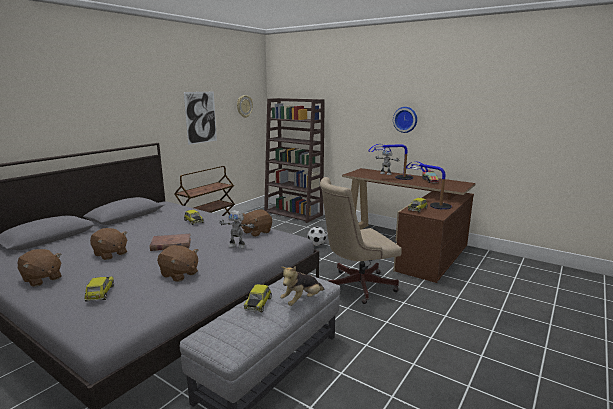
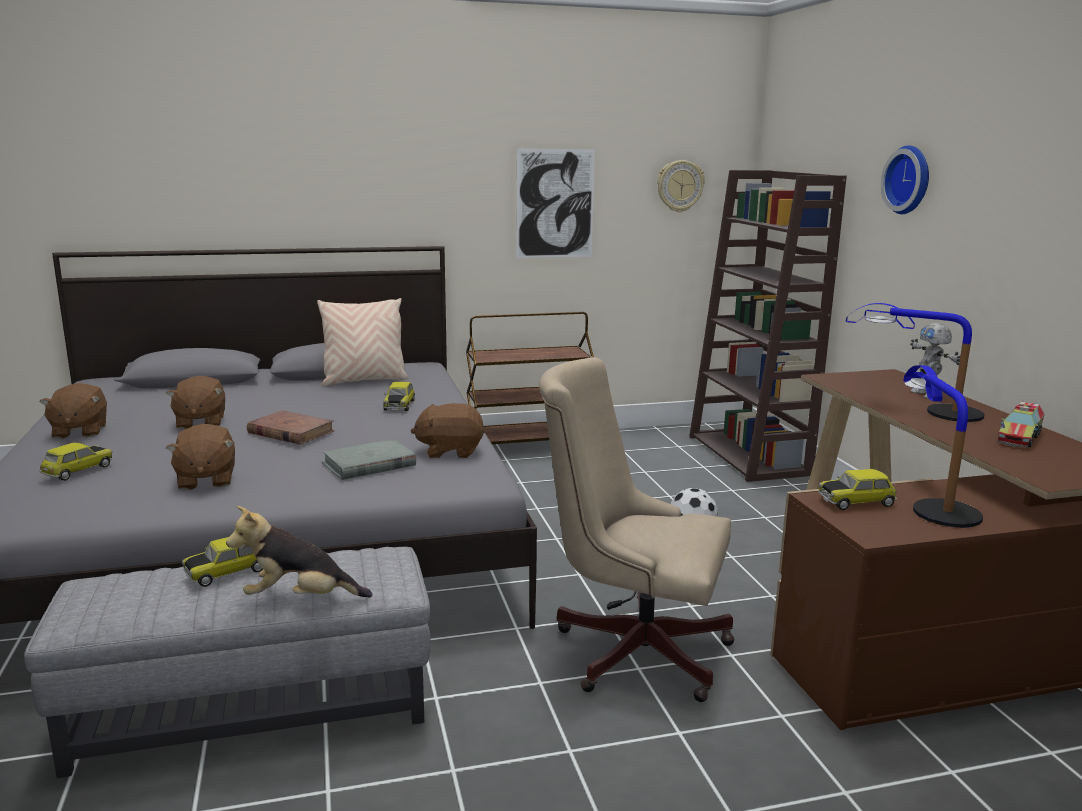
camera: 40 degrees right, 0 degrees up
(151, 216) = (364, 381): none -> beige pillow
(237, 246) = (369, 464): toy robot -> grey book
(405, 119) = (1014, 243): wall clock -> wall clock (910, 180)

